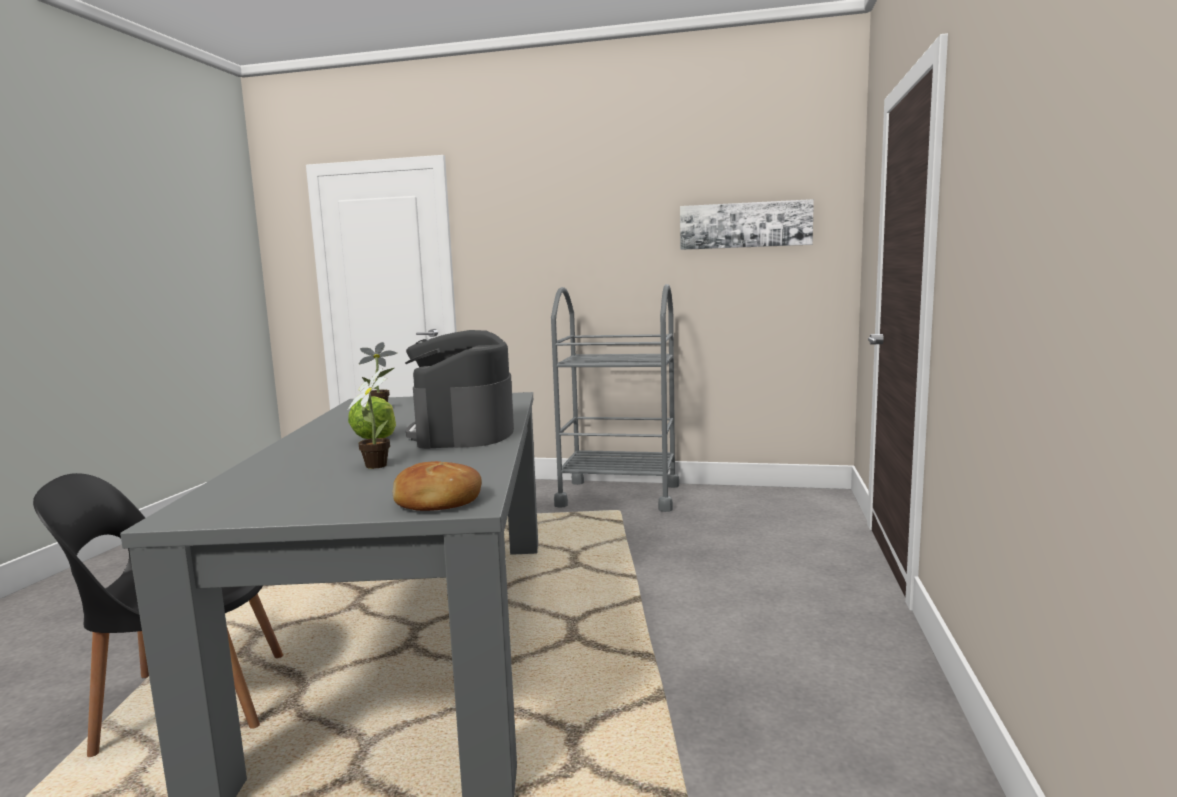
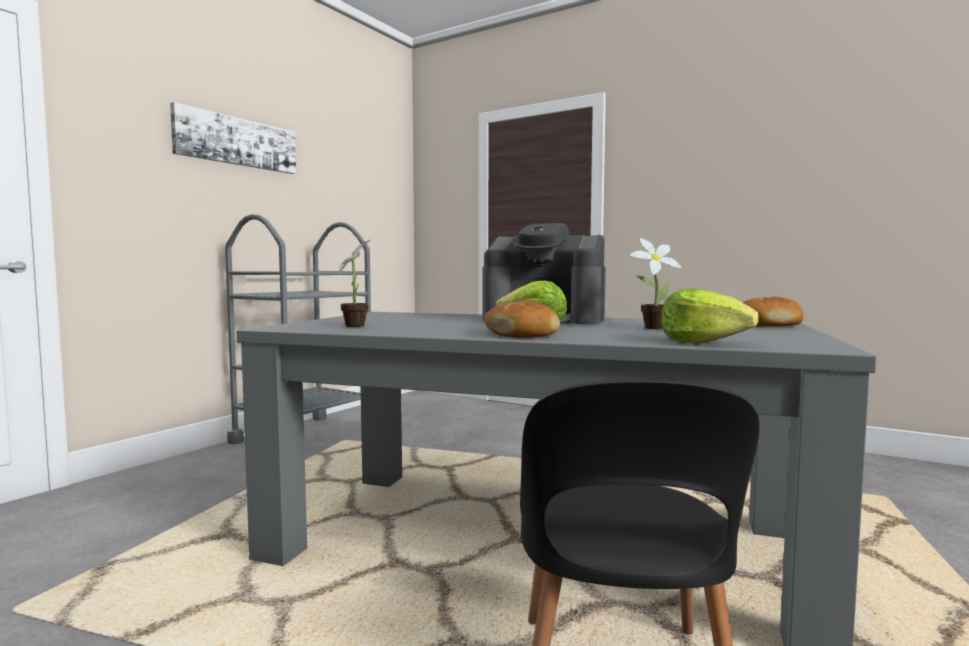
camera: 70 degrees left, 5 degrees down
(241, 483) = (703, 342): none -> lettuce
(315, 441) = (522, 334): none -> bread
(745, 225) = (355, 181): picture -> picture (237, 142)

